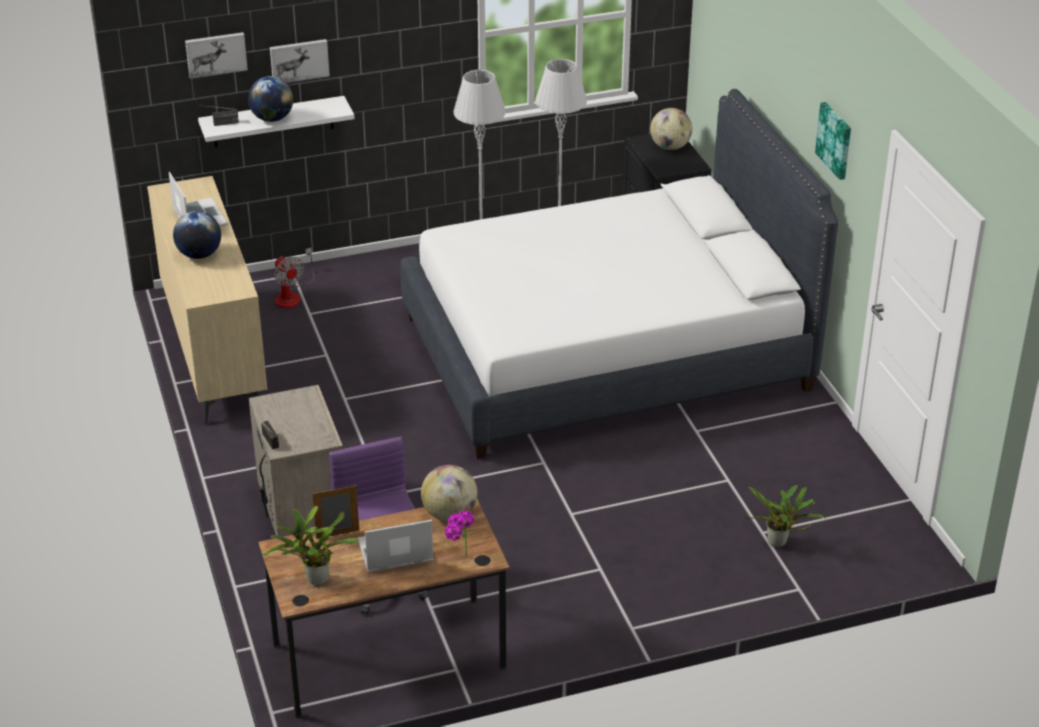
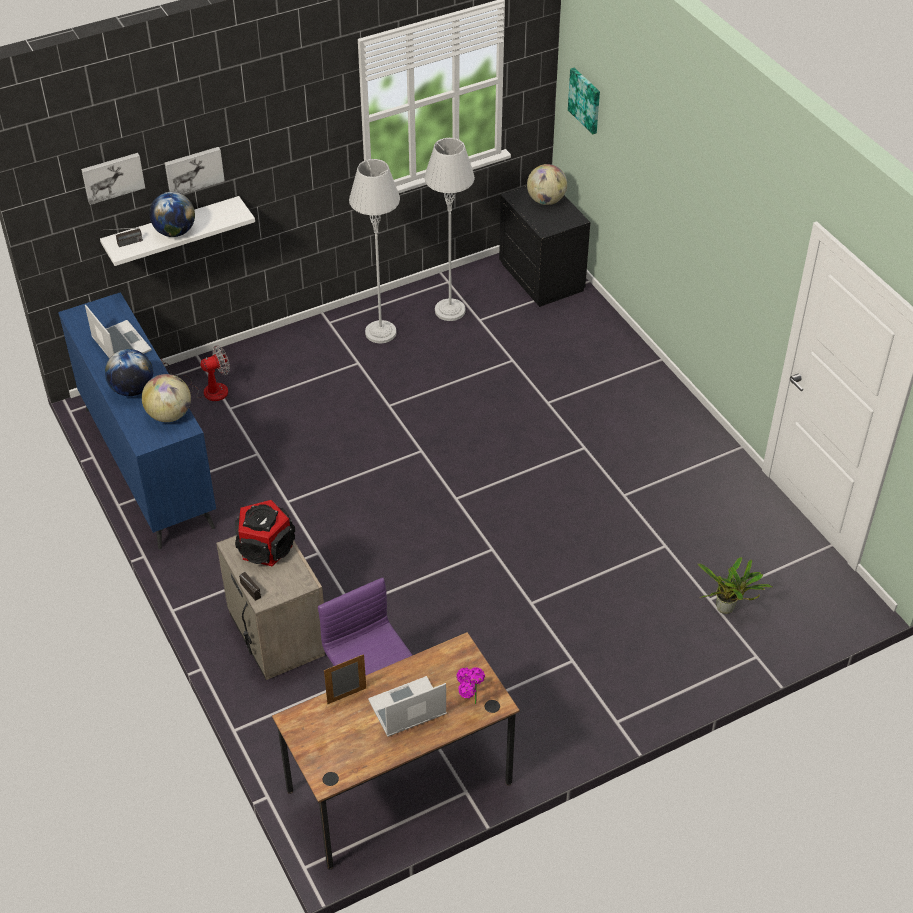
camera: 10 degrees left, 10 degrees up
(214, 353) = (148, 466): beige dresser -> blue dresser
(291, 295) = (207, 389): fan -> fan turned 75 degrees counterclockwise
(296, 407) = (266, 547): none -> speaker
(314, 579) = (337, 752): potted plant -> none
(450, 514) = (448, 657): globe -> globe (169, 415)
(606, 353) = (521, 418): white bed -> none
(835, 140) = (741, 219): picture -> picture (585, 100)

